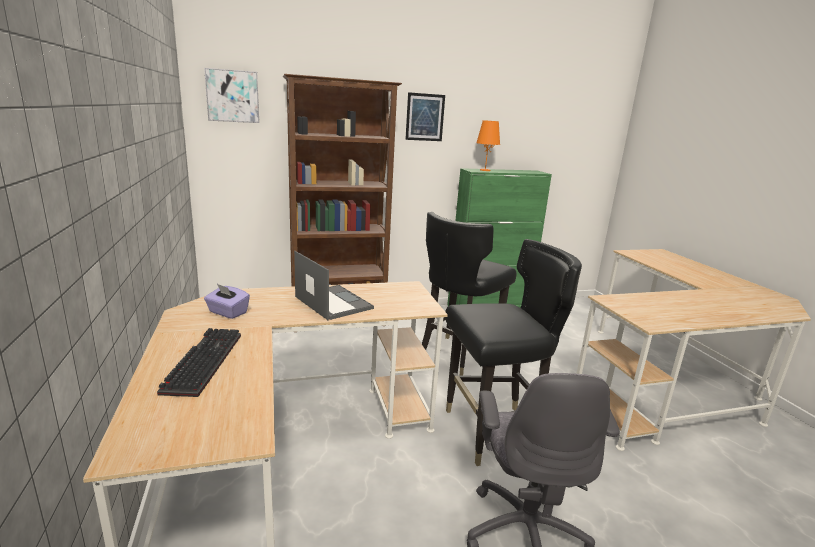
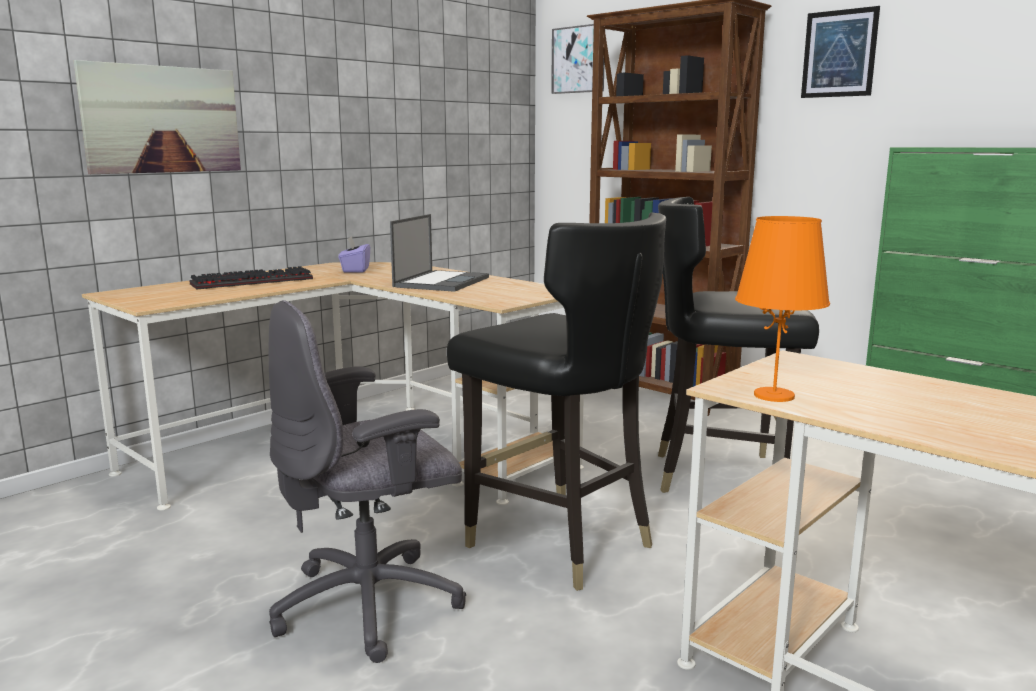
camera: 60 degrees right, 5 degrees down
(75, 210) = (162, 119): none -> picture
(485, 170) = (946, 146): orange table lamp -> orange table lamp (773, 395)

